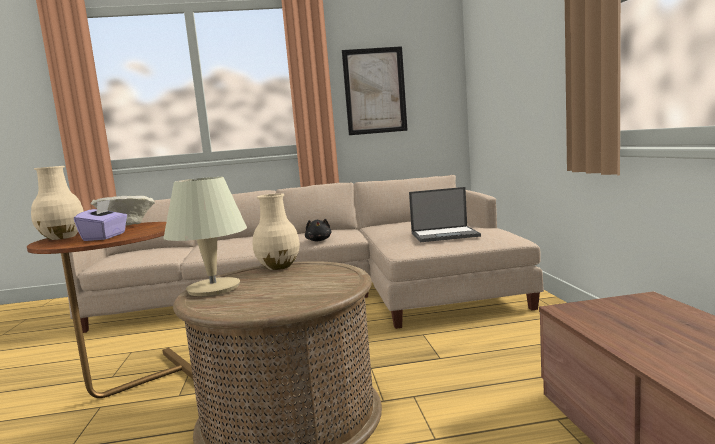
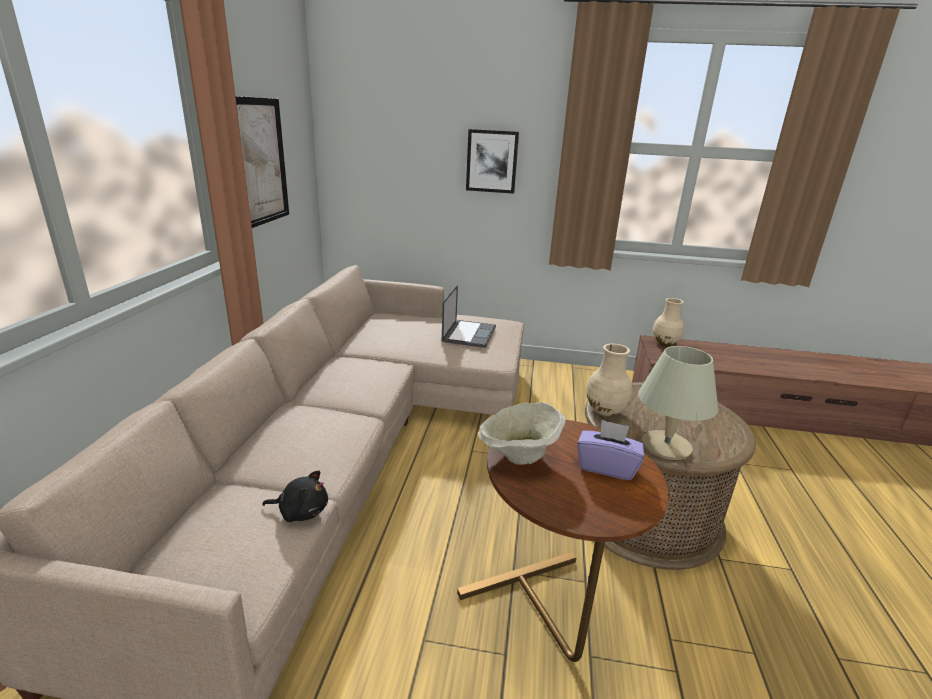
camera: 75 degrees left, 15 degrees up
(62, 237) = (570, 507): beige vase -> beige vase (664, 343)
(319, 240) = (382, 384): black plush toy -> black plush toy (301, 511)
(539, 55) = (492, 161): none -> picture

